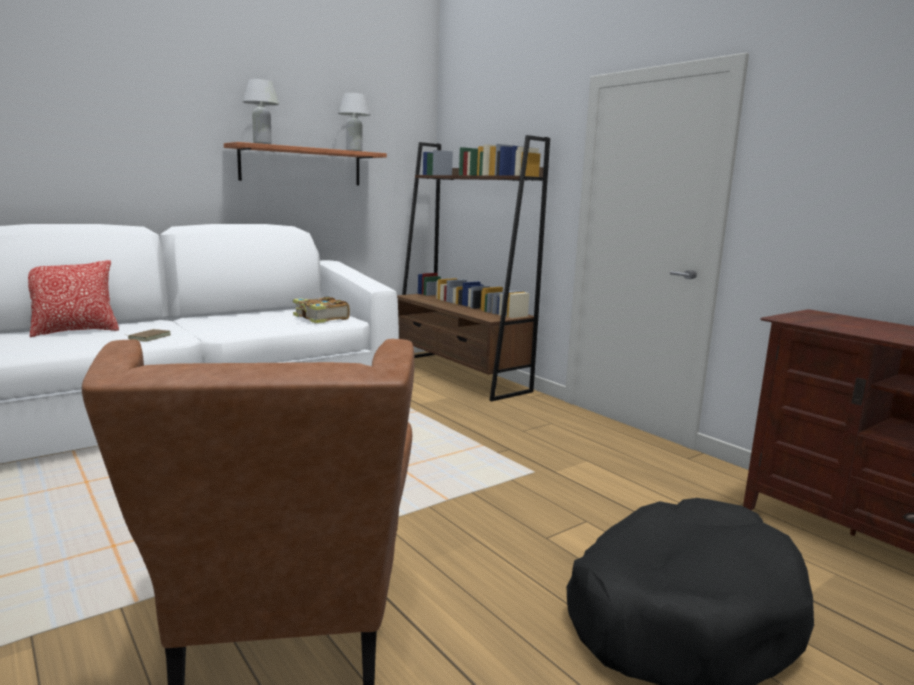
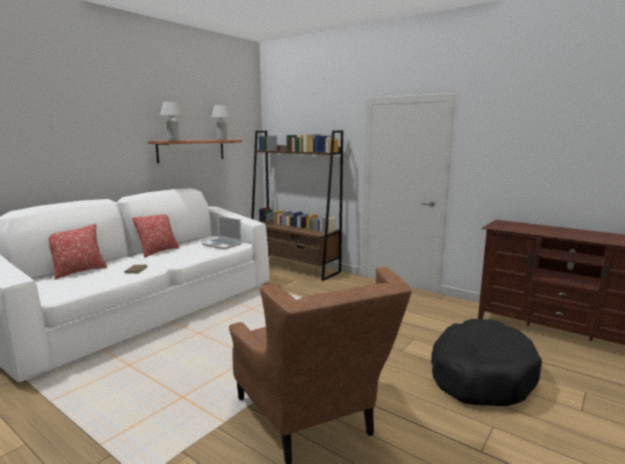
camera: 15 degrees left, 0 degrees up
(216, 318) = (158, 252): none -> pillow
(320, 318) = (222, 244): book -> laptop

